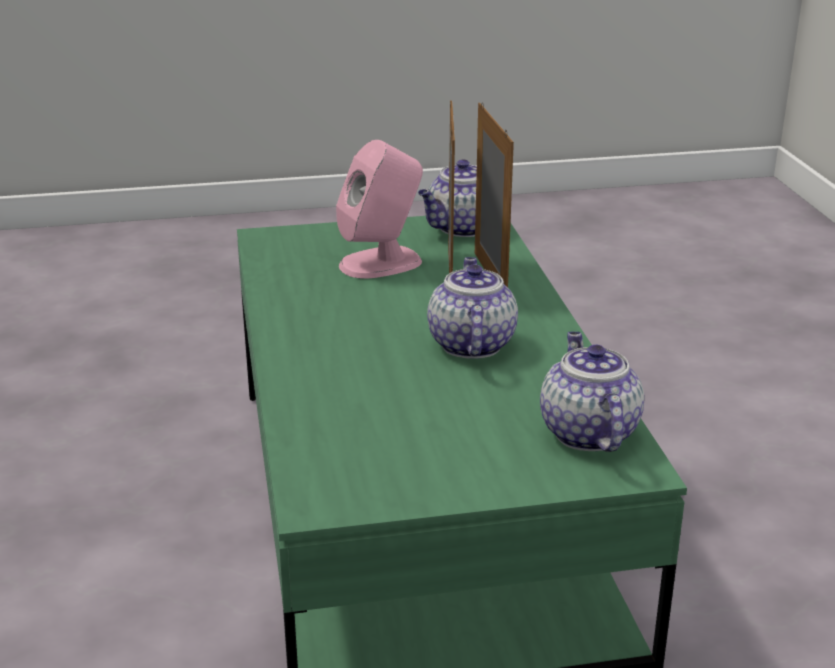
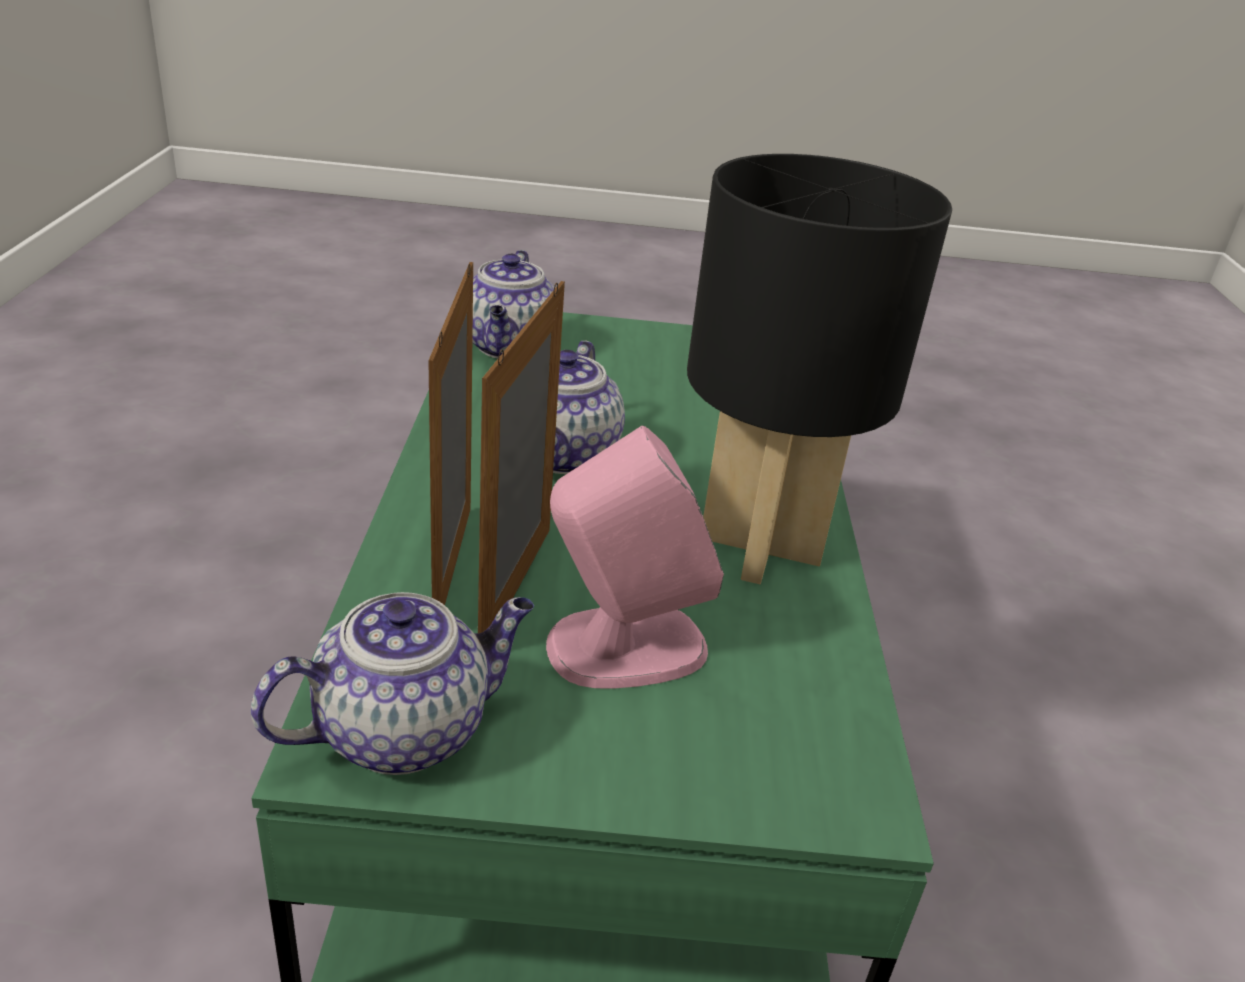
camera: 170 degrees left, 5 degrees up
(316, 315) = (759, 546): none -> black table lamp

